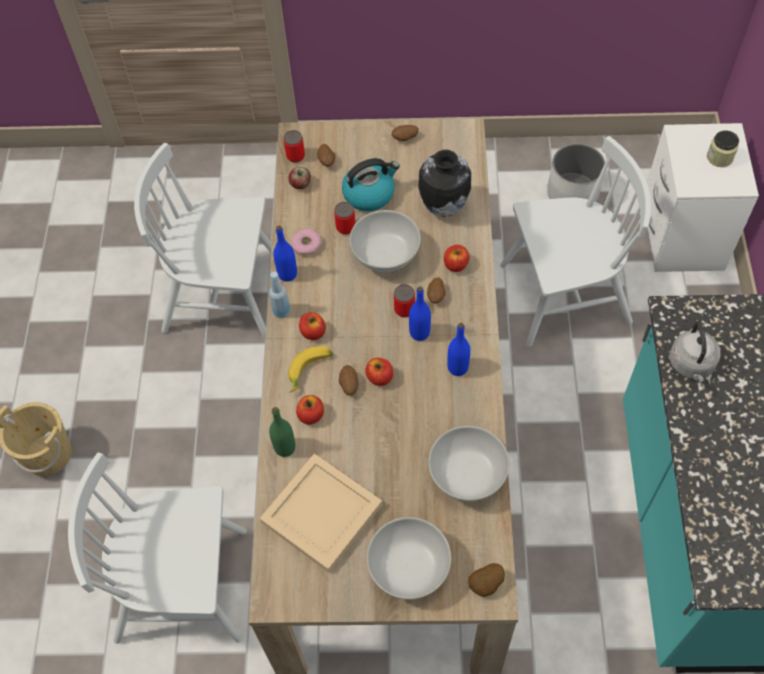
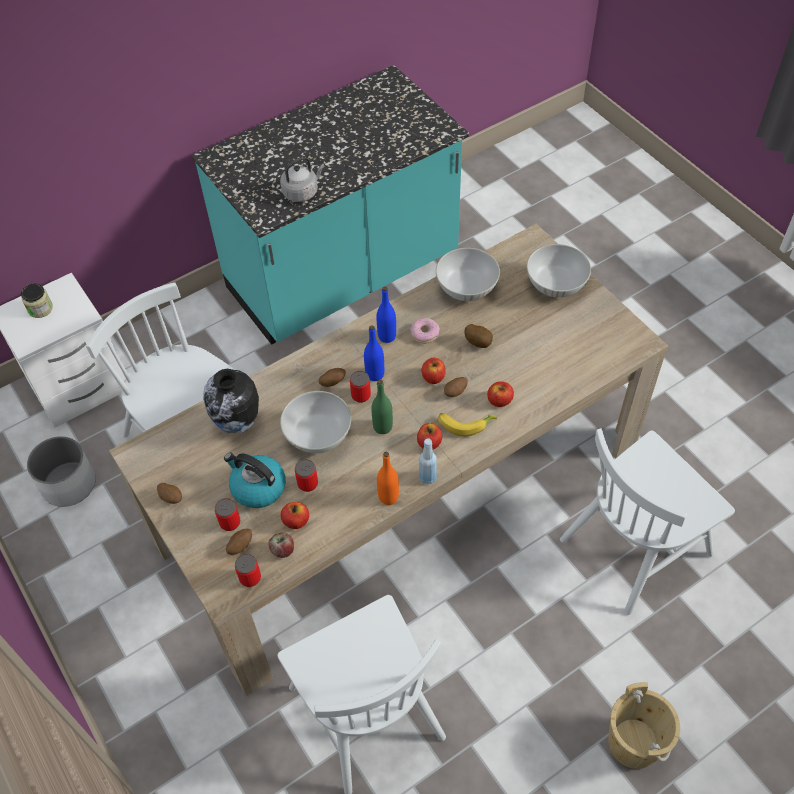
camera: 125 degrees left, 5 degrees down
(183, 585) = (635, 545): white chair -> white chair turned 90 degrees clockwise
(285, 448) = (538, 400): green bottle -> green bottle (382, 427)
(287, 274) = (388, 497): blue bottle -> orange bottle
(306, 245) = (348, 501): donut -> donut (425, 334)
(321, 512) = (563, 351): beige tray -> none
(352, 164) = (230, 522): none -> can
(455, 264) = (292, 385): apple -> apple (296, 521)
(486, 585) = (529, 246): potato -> potato (478, 342)

